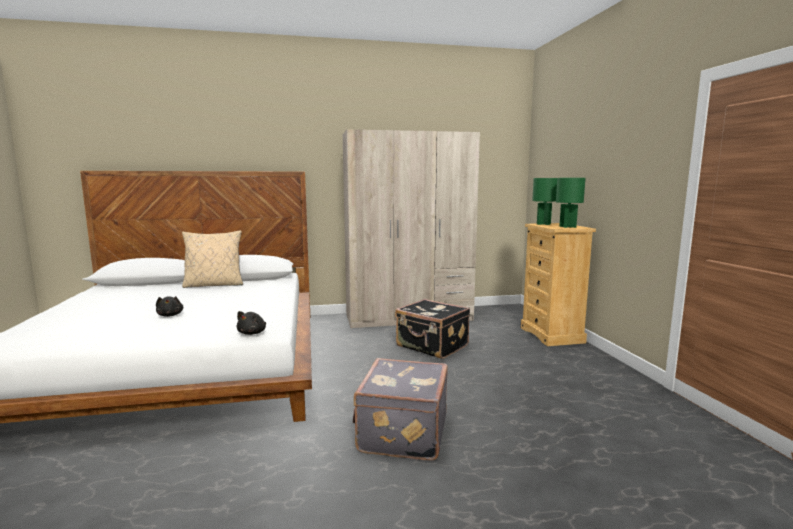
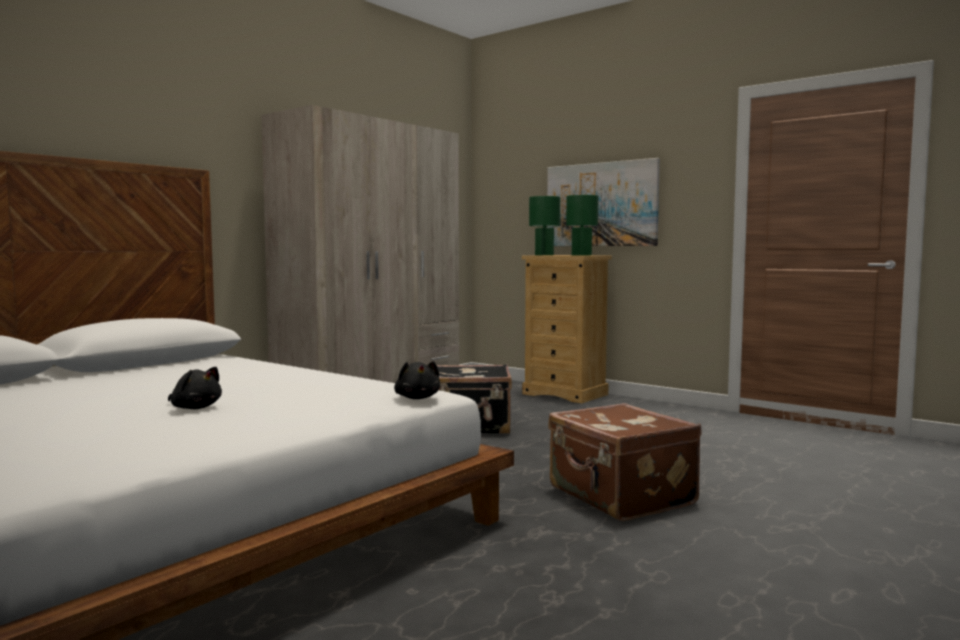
camera: 40 degrees left, 5 degrees down
(214, 285) = (115, 374): beige pillow -> none
(401, 433) = (620, 497): grey suitcase -> brown suitcase
(594, 184) = (601, 204): none -> picture

